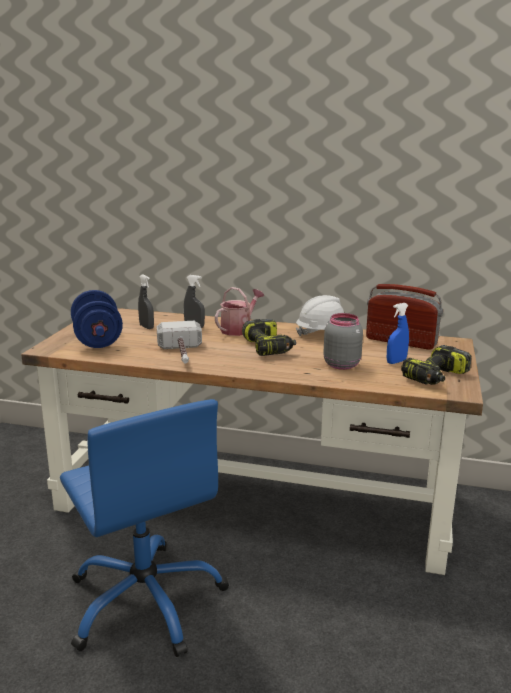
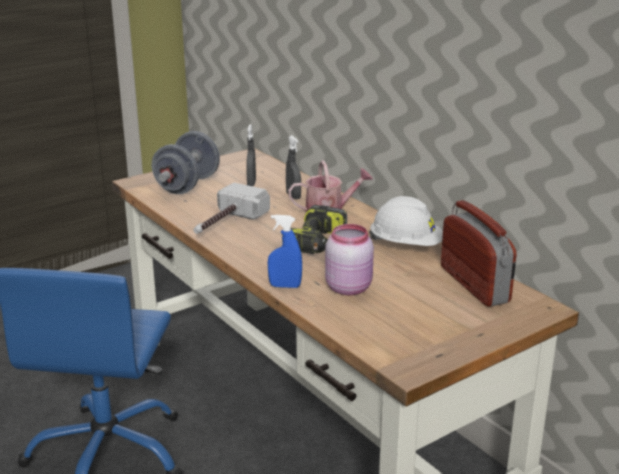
camera: 40 degrees right, 5 degrees up
(97, 340) = (187, 185): blue dumbbell -> grey dumbbell
(341, 364) = (349, 287): grey jar -> pink jar
(396, 362) = (415, 306): blue spray bottle -> blue spray bottle (285, 286)
(436, 377) = (419, 341): power drill -> none

